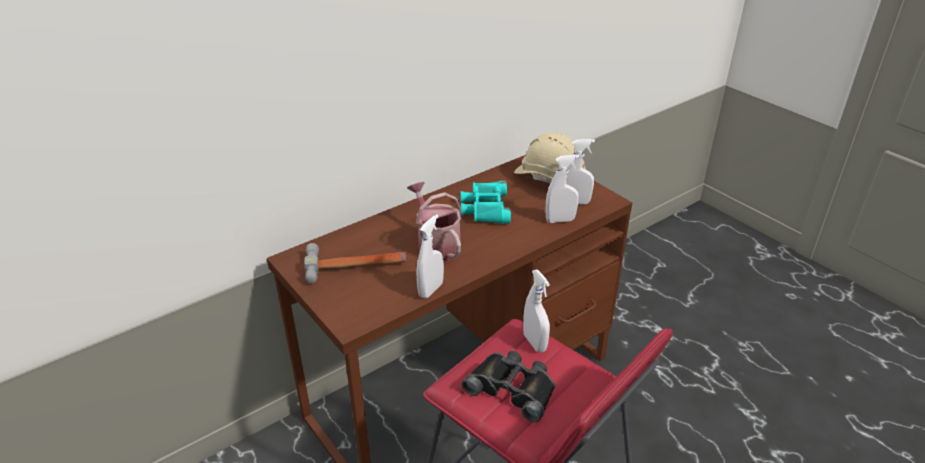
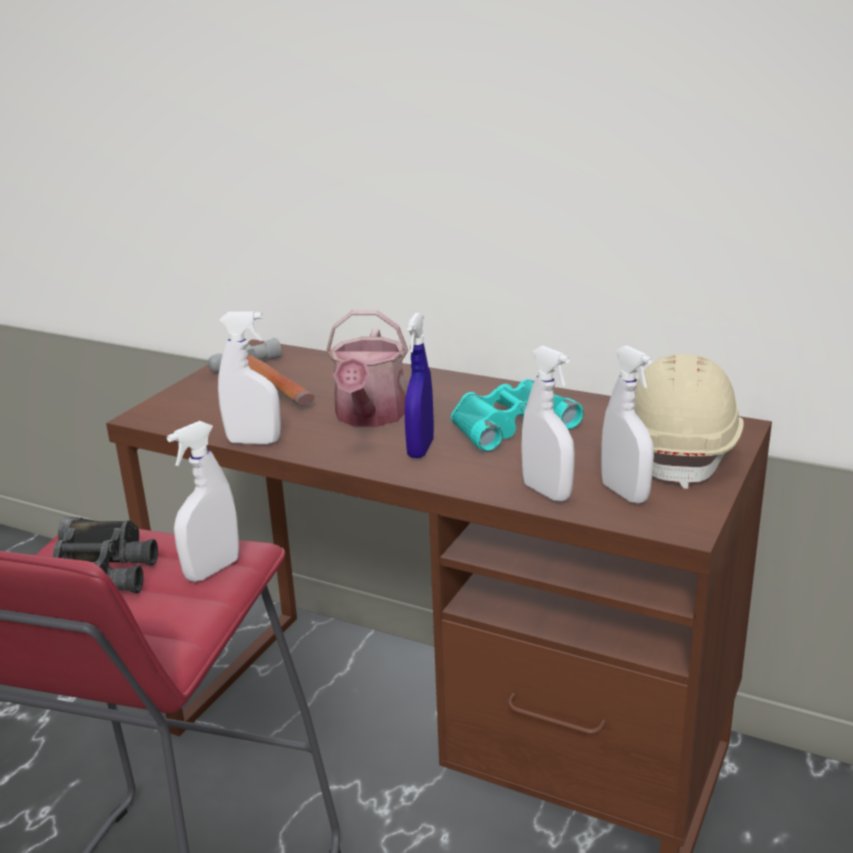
camera: 65 degrees right, 10 degrees down
(436, 244) = (369, 417): watering can -> watering can turned 150 degrees clockwise
(489, 240) = (420, 449): none -> blue spray bottle

